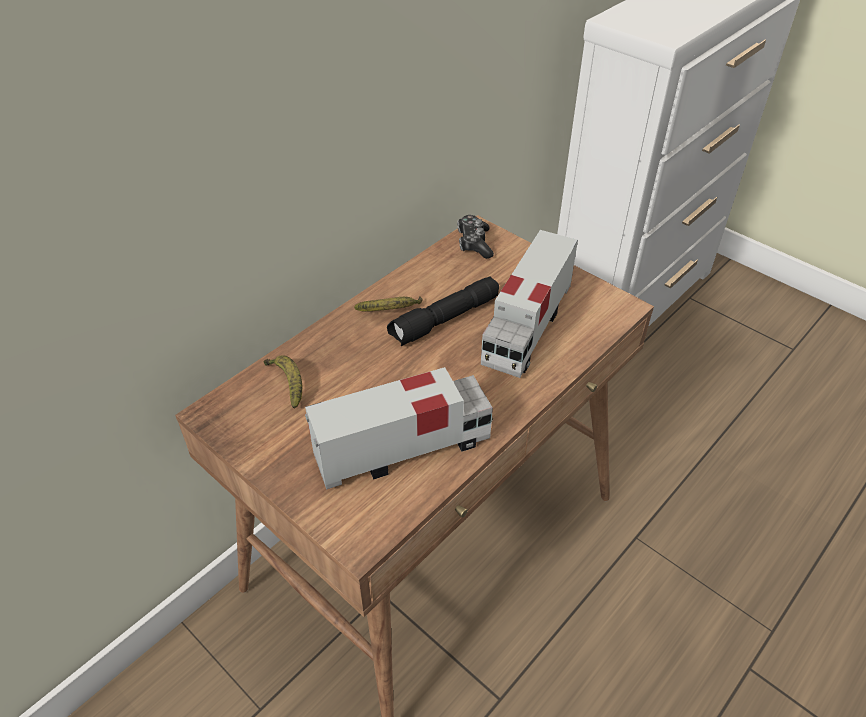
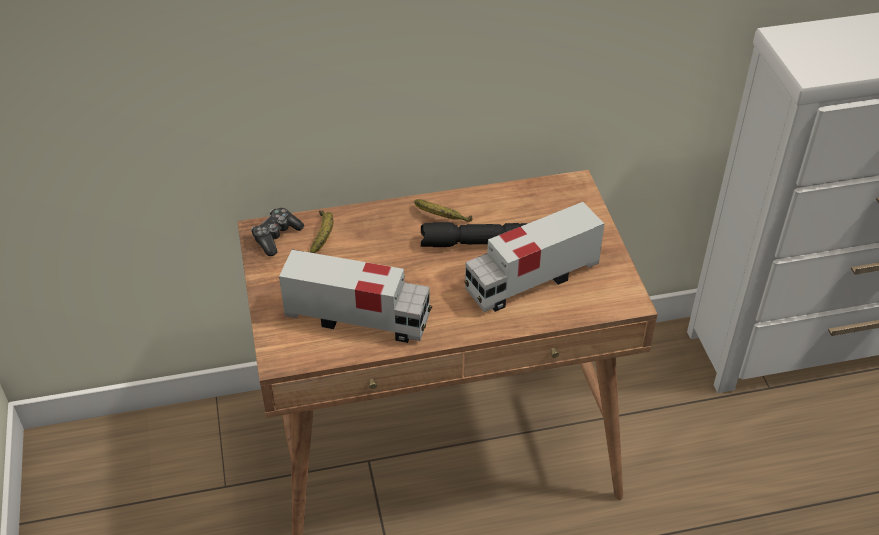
camera: 35 degrees right, 0 degrees up
(474, 243) = (560, 193): game controller -> game controller (276, 236)

